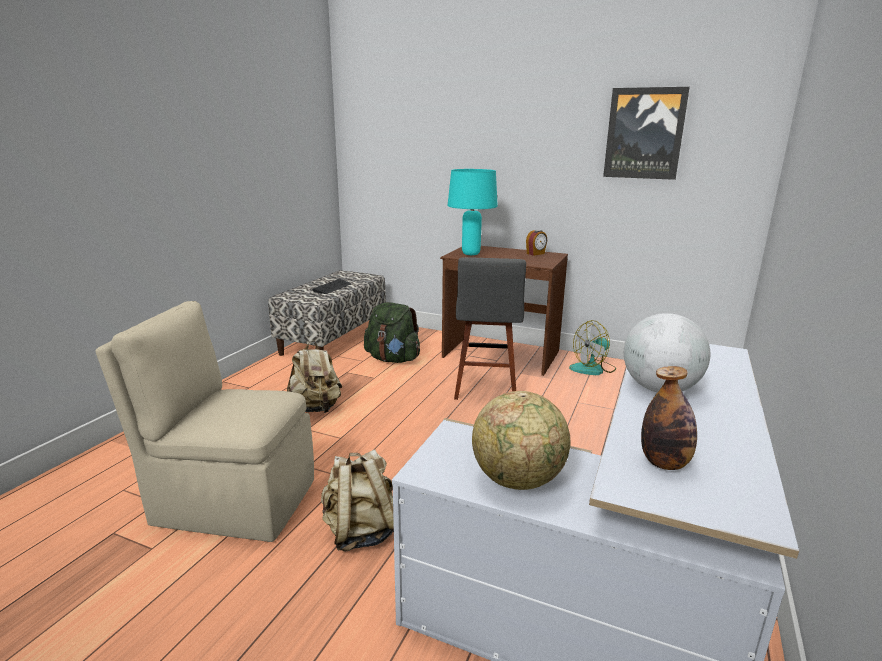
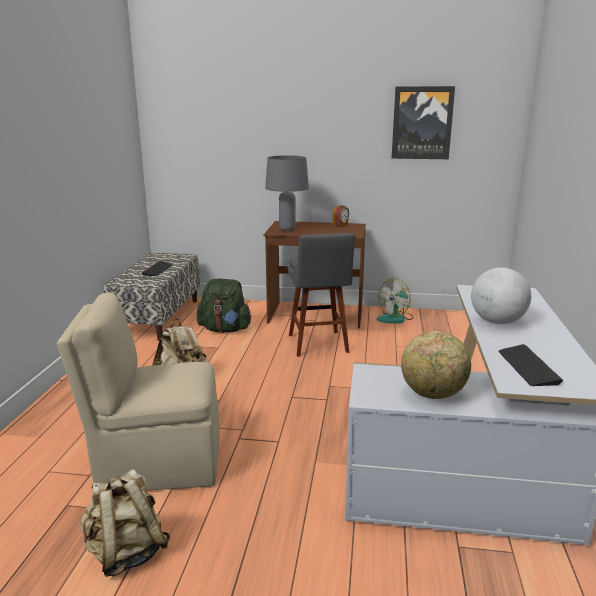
camera: 15 degrees left, 0 degrees up
(361, 532) = (280, 466): beige backpack -> beige backpack (126, 552)
(471, 254) = (287, 229): turquoise table lamp -> grey table lamp
(664, 463) = (528, 367): bottle -> keyboard

